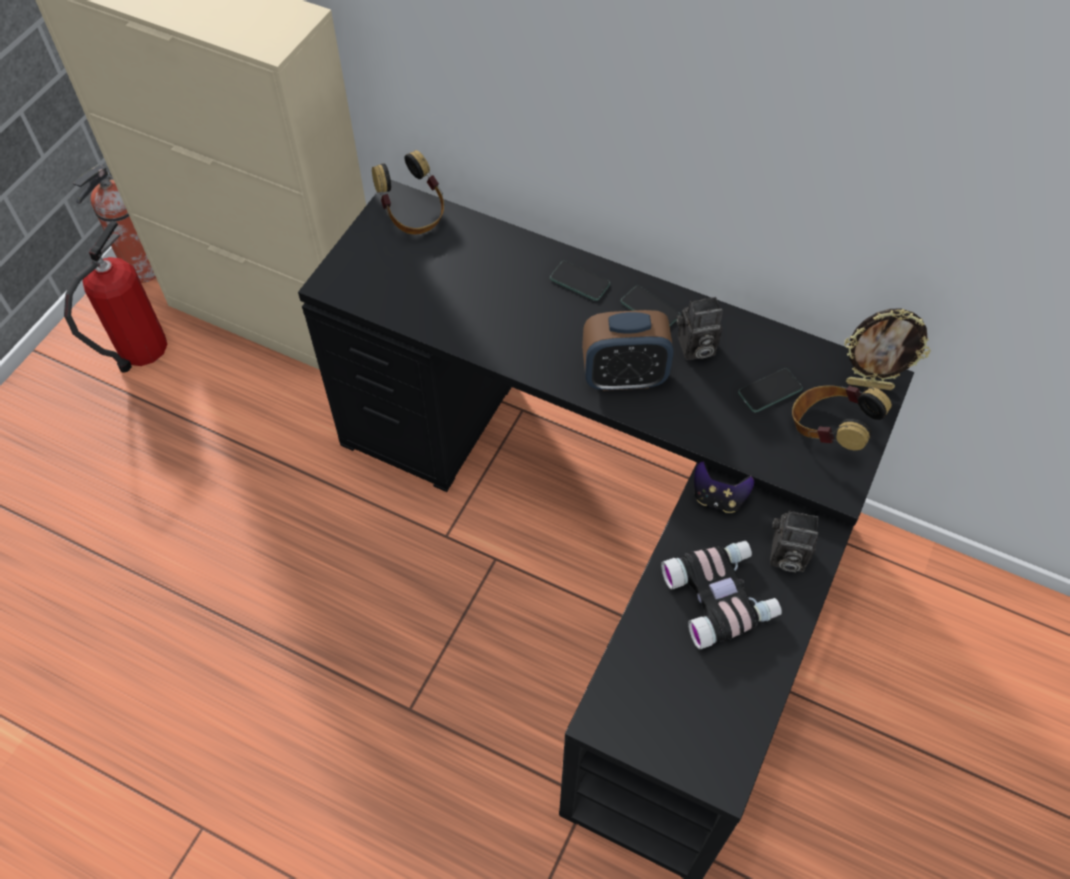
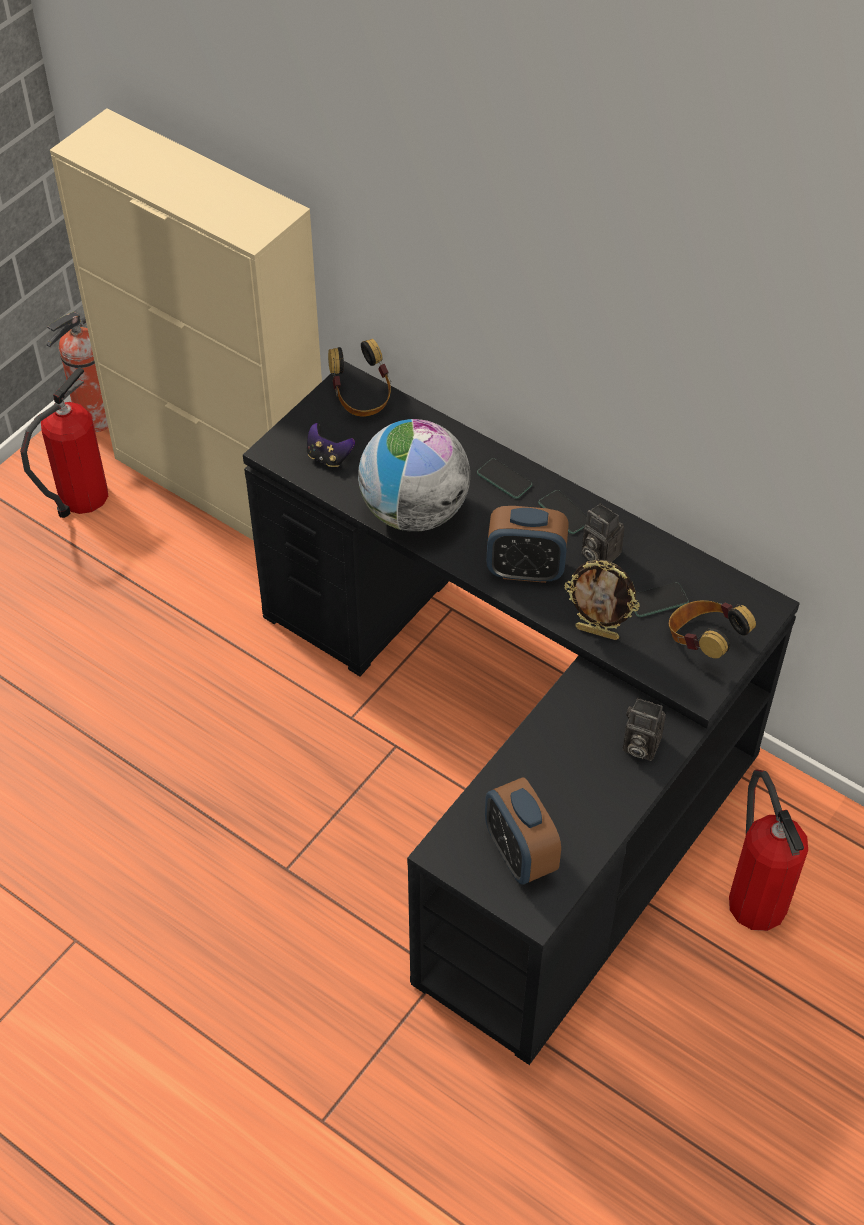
camera: 10 degrees right, 5 degrees down
(493, 330) = (414, 512): none -> globe
(689, 707) = (520, 853): none -> alarm clock
(695, 348) = (597, 553): camera -> camera turned 45 degrees clockwise
(718, 497) = (590, 688): game controller -> game controller (328, 457)
(721, 596) = (571, 770): binoculars -> none
(869, 384) = (753, 607): picture frame -> picture frame (597, 632)
(876, 662) = (754, 898): none -> fire extinguisher

